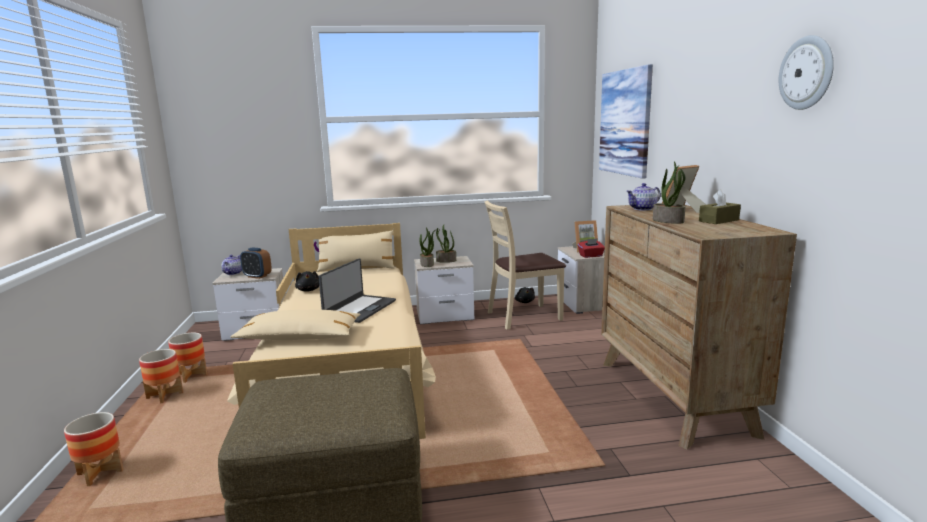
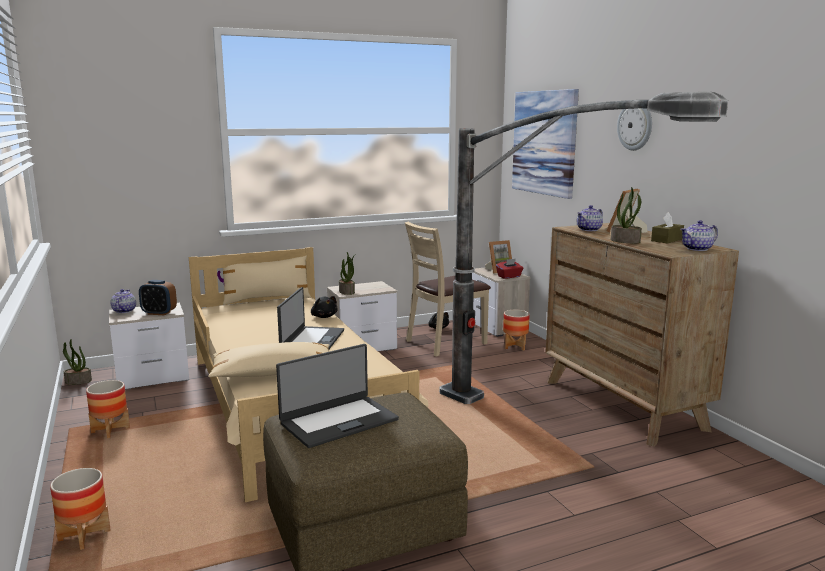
camera: 15 degrees left, 0 degrees up
(165, 396) = (95, 454): planter -> planter (515, 346)
(304, 393) = (338, 421): none -> laptop
(308, 290) = (234, 325): black plush toy -> black plush toy (324, 316)
(446, 261) = (364, 287): potted plant -> potted plant (78, 381)
(575, 416) = (546, 429): none -> floor lamp
(745, 231) = (697, 249): none -> teapot
(806, 73) = (744, 114): wall clock -> wall clock (635, 125)

